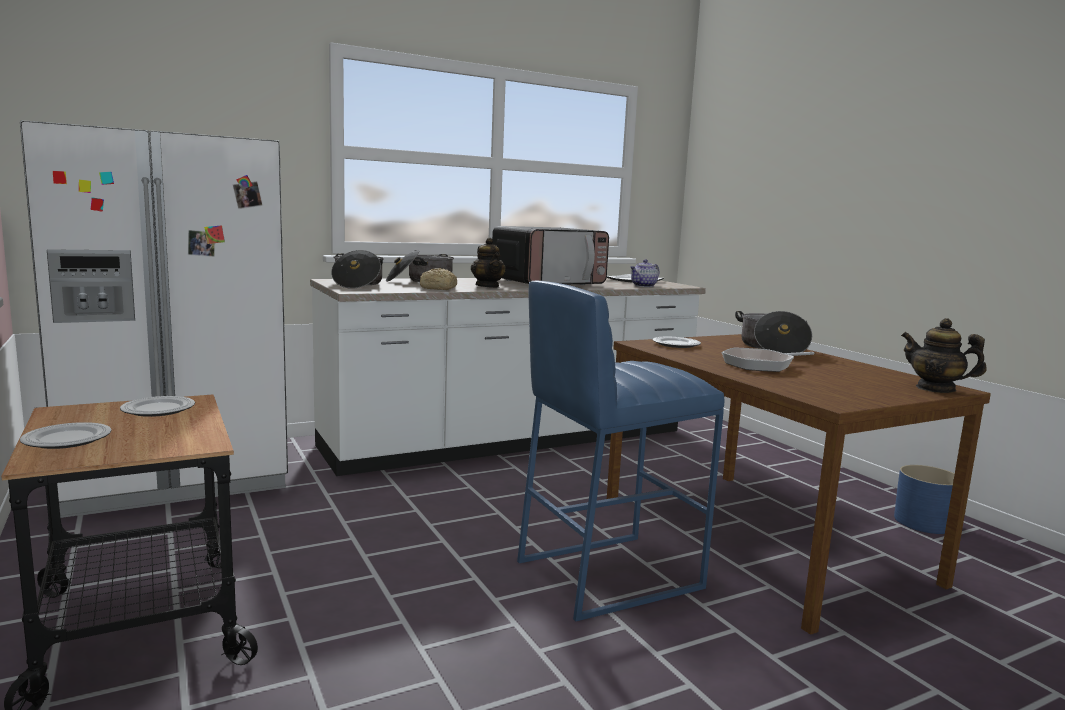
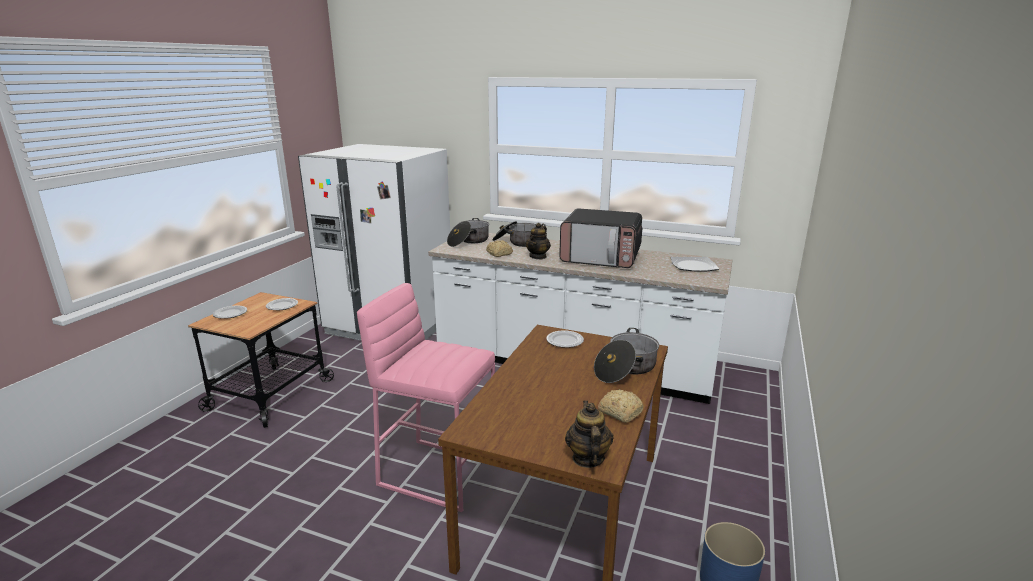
camera: 50 degrees right, 10 degrees up
(606, 574) = (437, 472): blue stool -> pink stool
(643, 286) = (670, 276): teapot -> none
(761, 365) = (549, 381): frying pan -> none
(856, 366) = (619, 412): none -> bread

